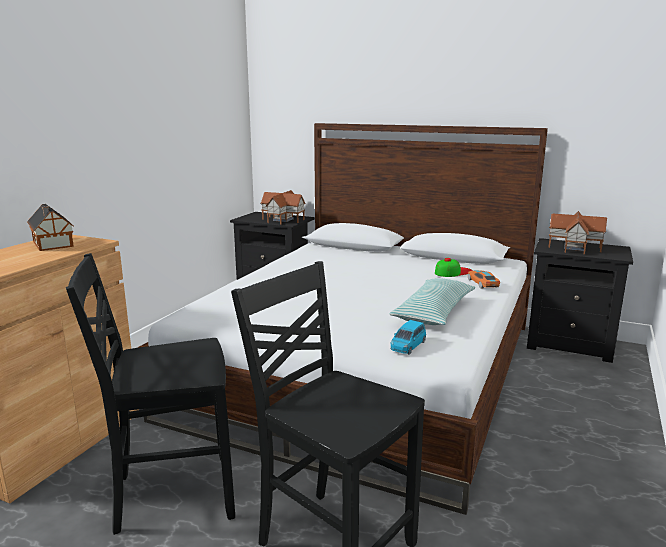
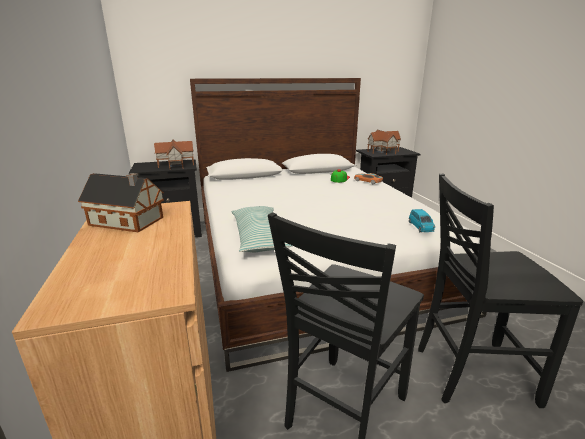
camera: 40 degrees left, 5 degrees up
(434, 312) = (385, 204): pillow -> pillow (259, 237)

